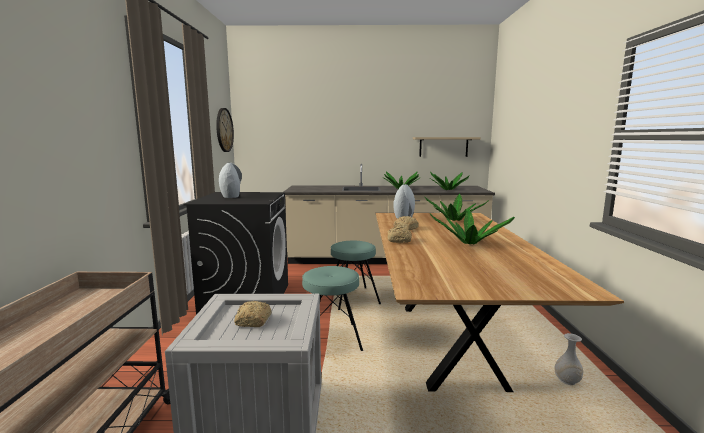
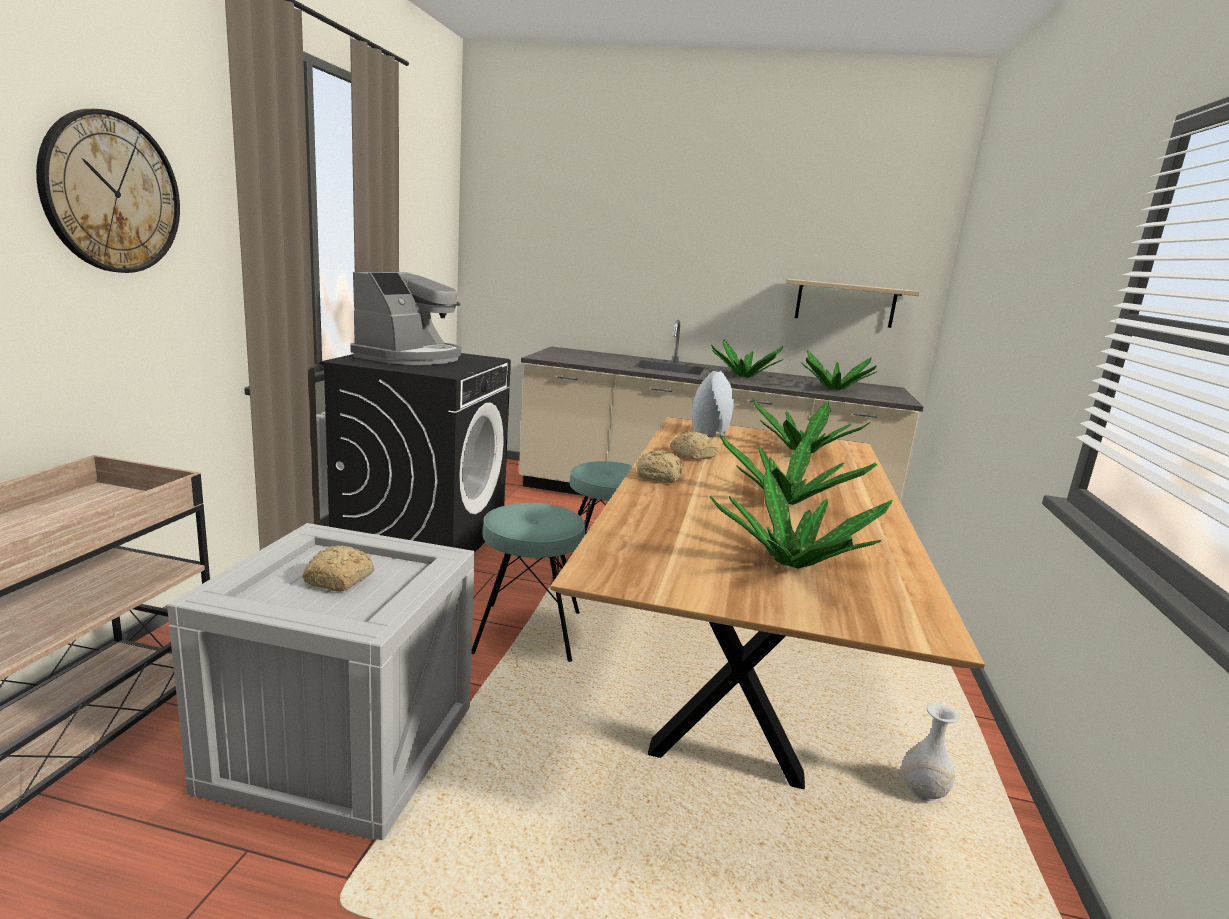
camera: 10 degrees right, 5 degrees up
(224, 130) = (438, 234): wall clock -> wall clock (111, 193)
(231, 196) = (410, 357): grey vase -> coffee machine
(499, 270) = (792, 563): none -> potted plant

